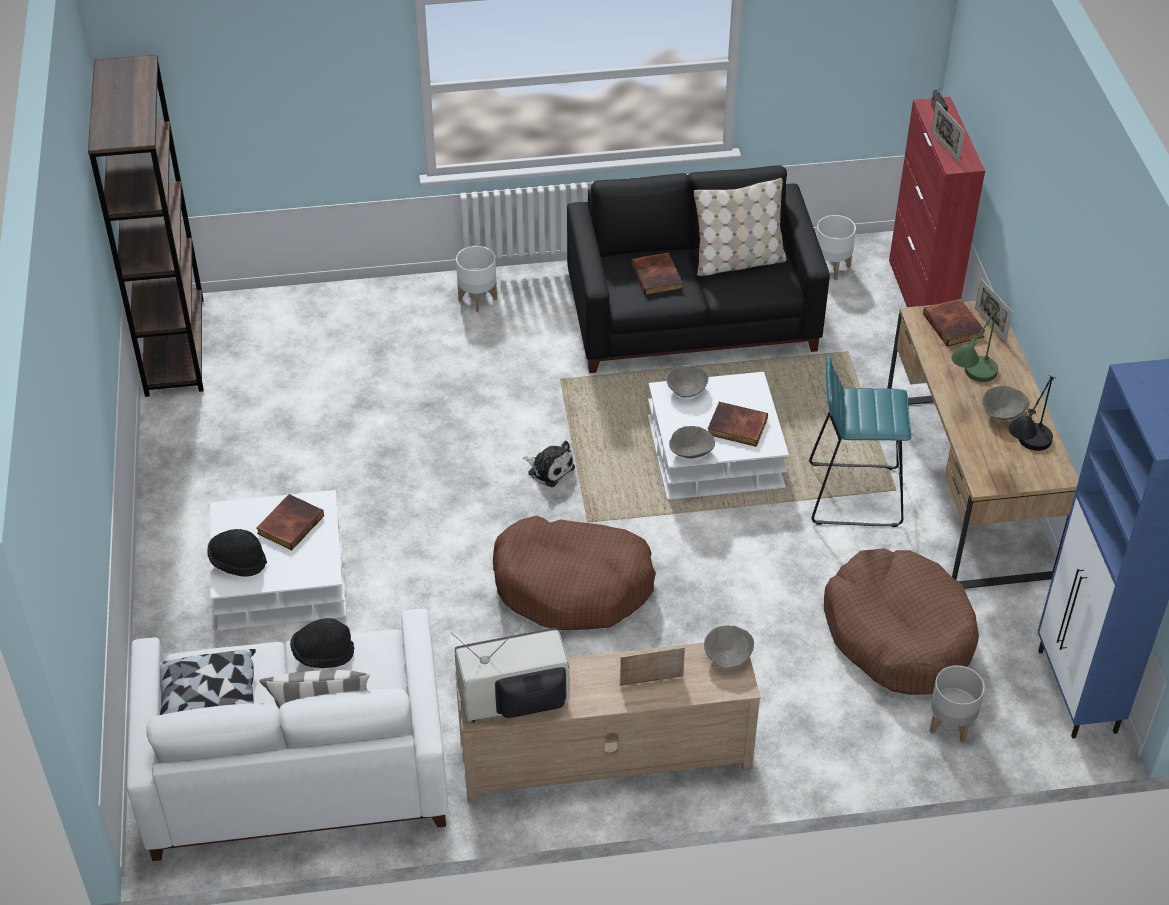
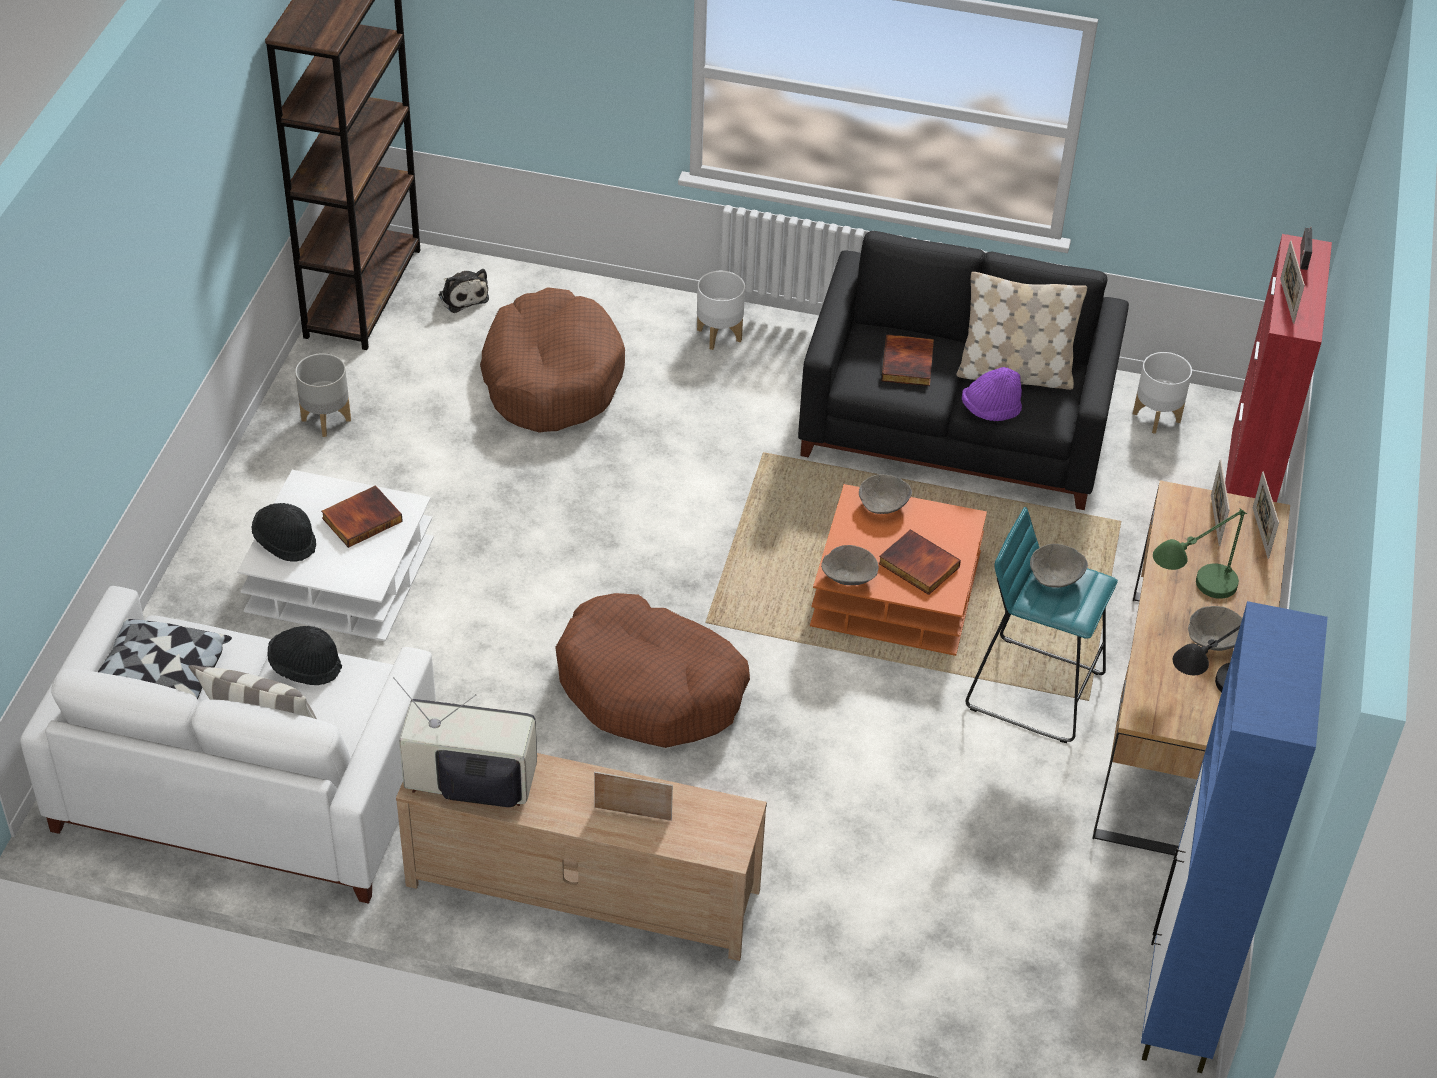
camera: 20 degrees right, 0 degrees up
(549, 469) = (695, 550): plush toy -> plush toy (462, 296)
(715, 452) = (896, 590): white coffee table -> orange coffee table
(728, 656) = (735, 816): grey bowl -> grey bowl (1056, 578)
(736, 294) = (990, 410): none -> purple hat
(898, 634) = (997, 867): brown dog bed -> brown dog bed (551, 378)
(950, 725) = (1001, 992): grey planter -> grey planter (326, 420)
(954, 325) = (1215, 520): book -> picture frame

